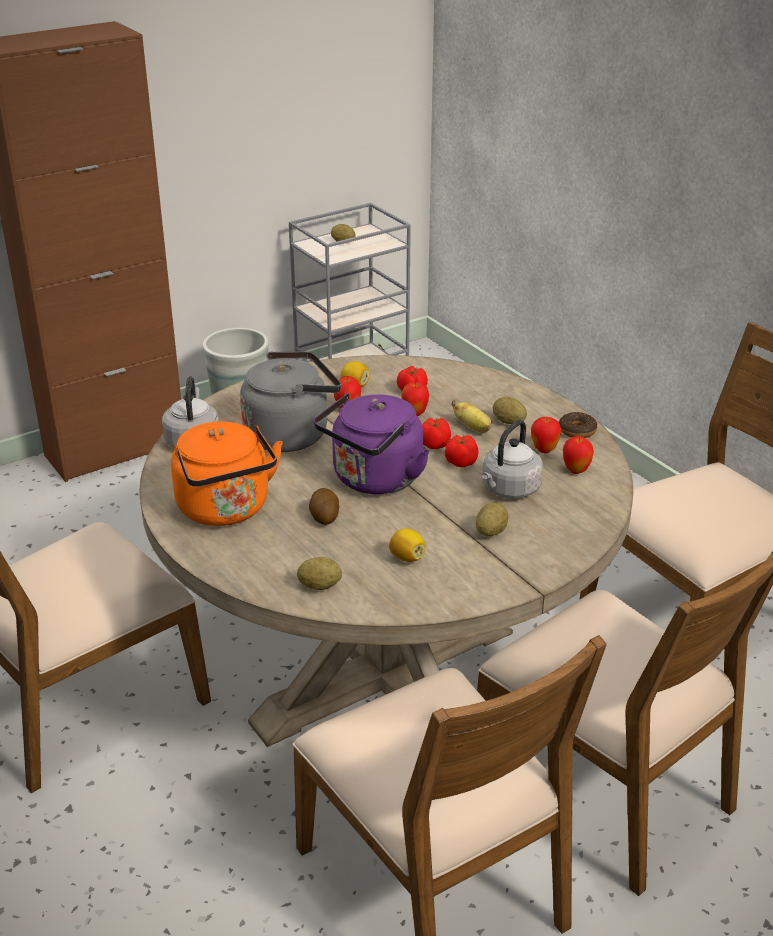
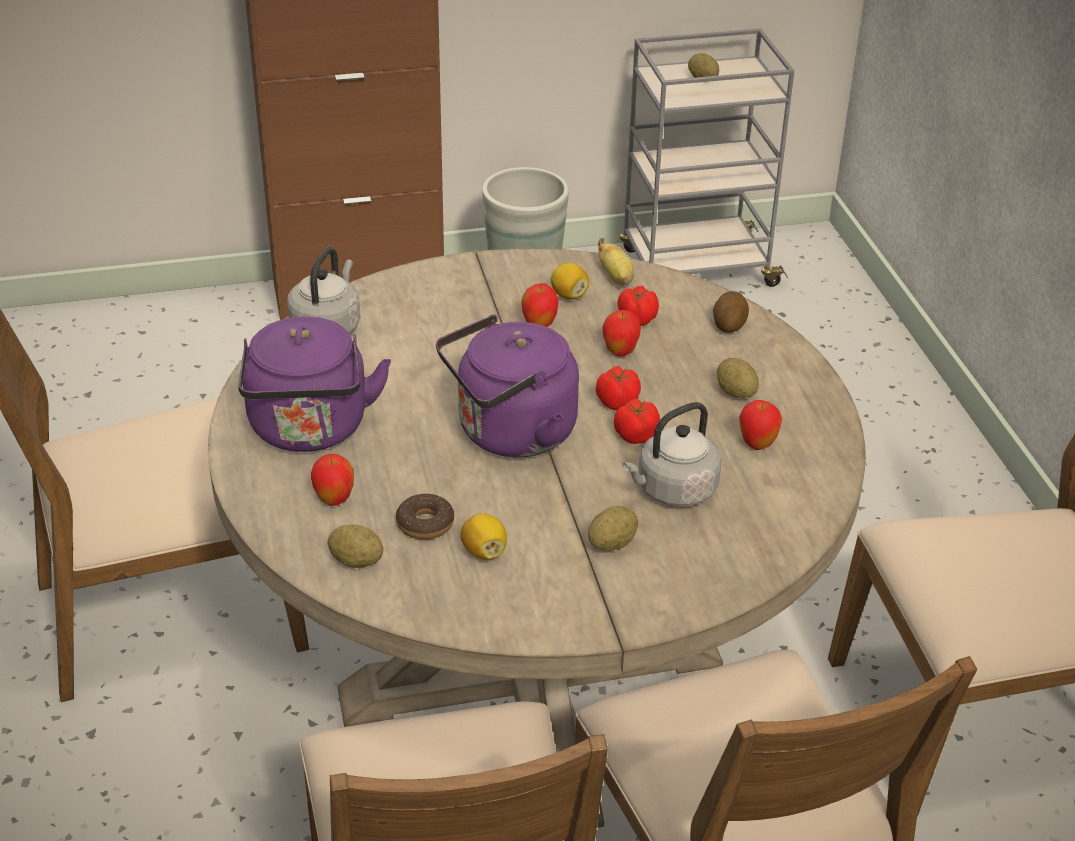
camera: 20 degrees right, 5 degrees up
(226, 510) = (310, 431): orange kettle -> purple kettle
(291, 434) = (448, 346): grey kettle -> none
(324, 516) = (419, 469): potato -> potato (729, 324)
(473, 428) = (683, 390): banana -> banana (616, 278)
(576, 470) = (780, 485): apple -> apple (334, 500)
(577, 431) = (820, 427): donut -> donut (425, 524)

